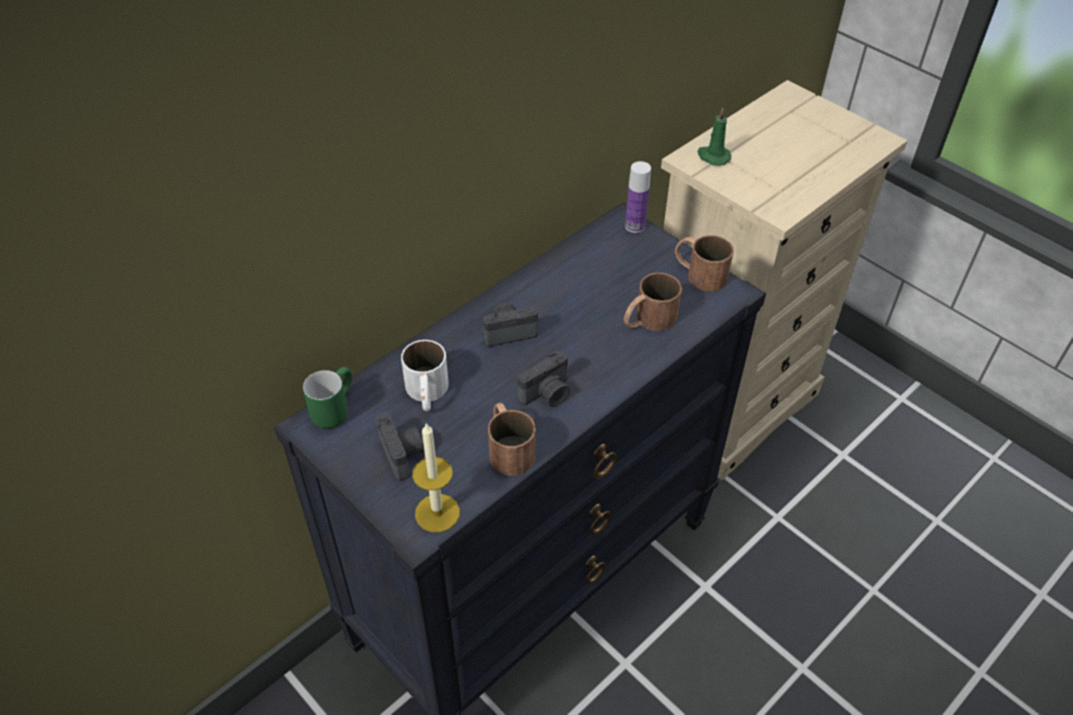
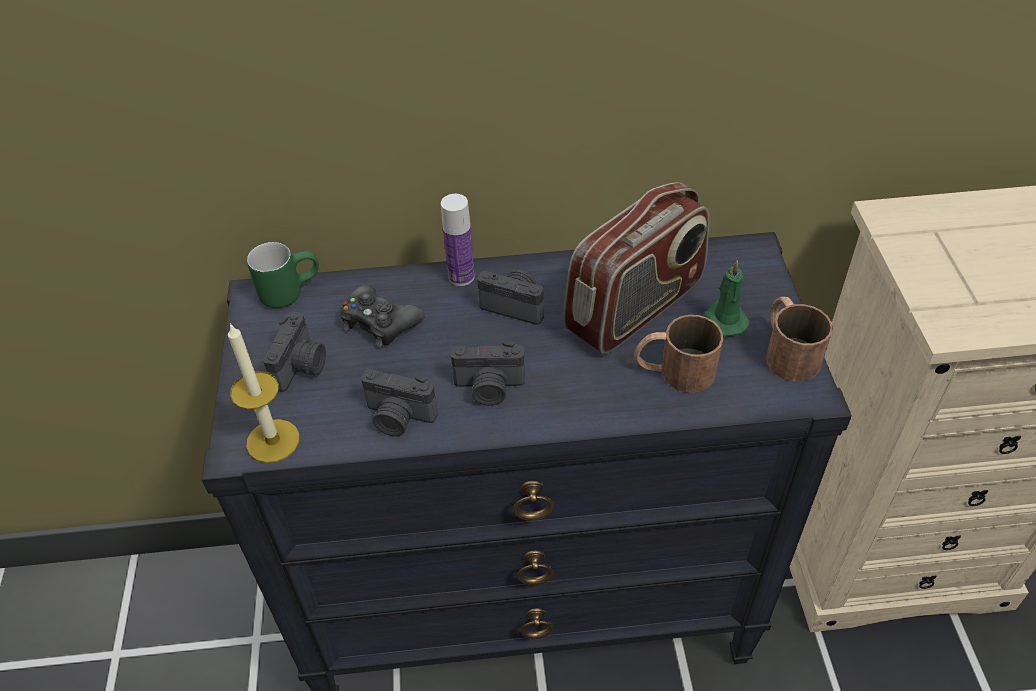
camera: 40 degrees right, 0 degrees up
(427, 393) = (380, 322): white mug -> black game controller
(508, 447) = (398, 418): brown mug -> camera
(587, 293) = (636, 308): none -> radio
(634, 226) = (761, 263): bottle -> bottle (461, 276)
(713, 156) = (923, 225): green candle -> green candle (724, 320)

